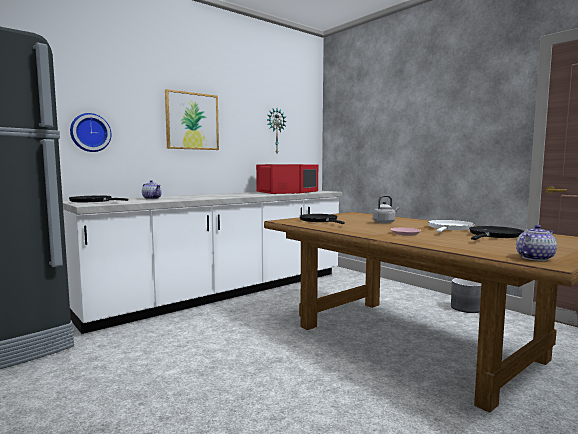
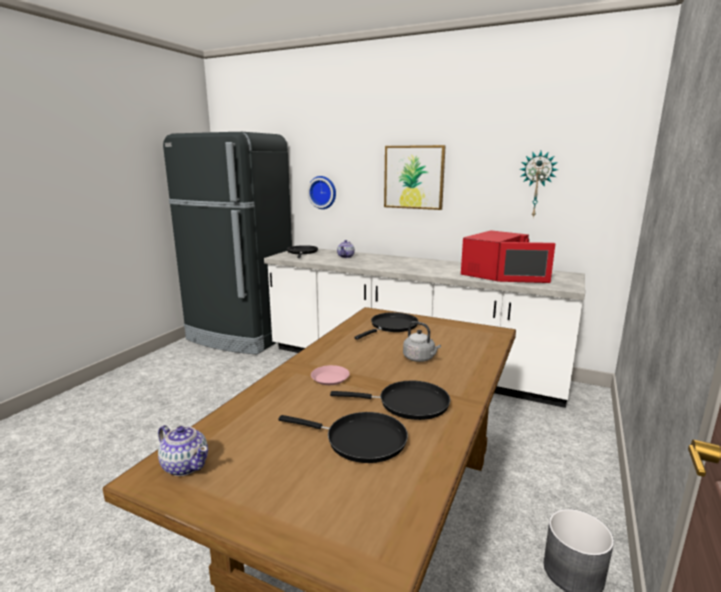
camera: 65 degrees right, 10 degrees up
(449, 228) = (408, 404): white frying pan -> black frying pan

